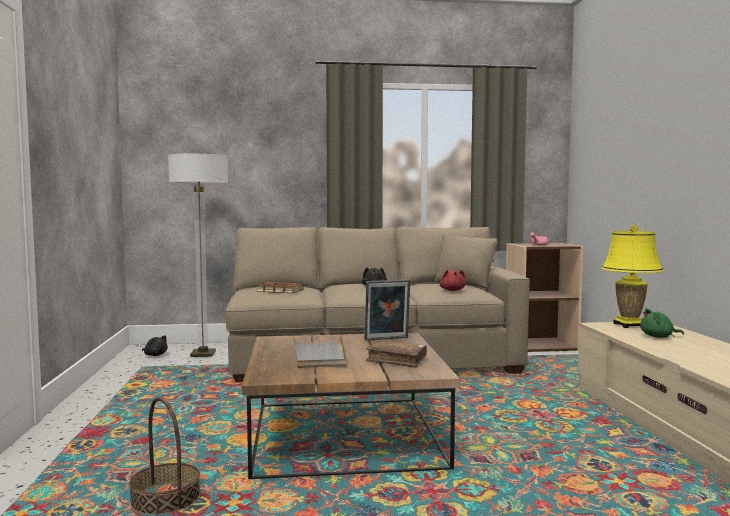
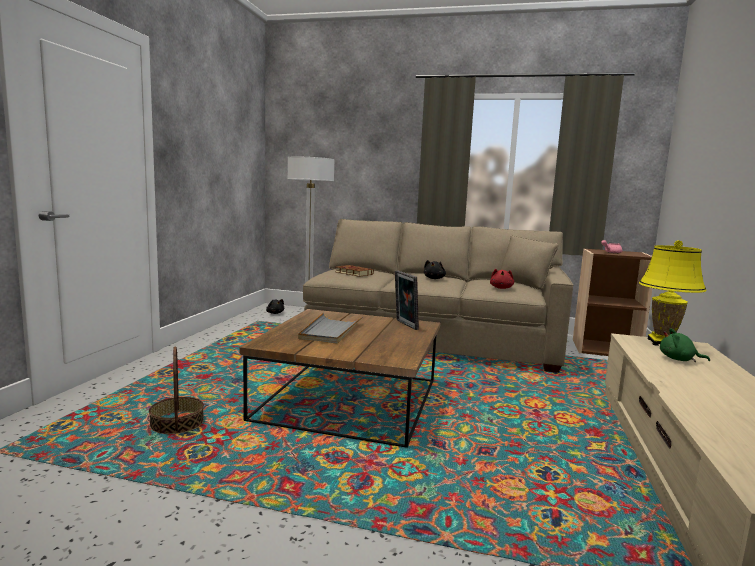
camera: 20 degrees right, 5 degrees up
(387, 339) = (405, 325): picture frame -> picture frame turned 60 degrees clockwise
(396, 360) = (385, 344): brown book -> none

